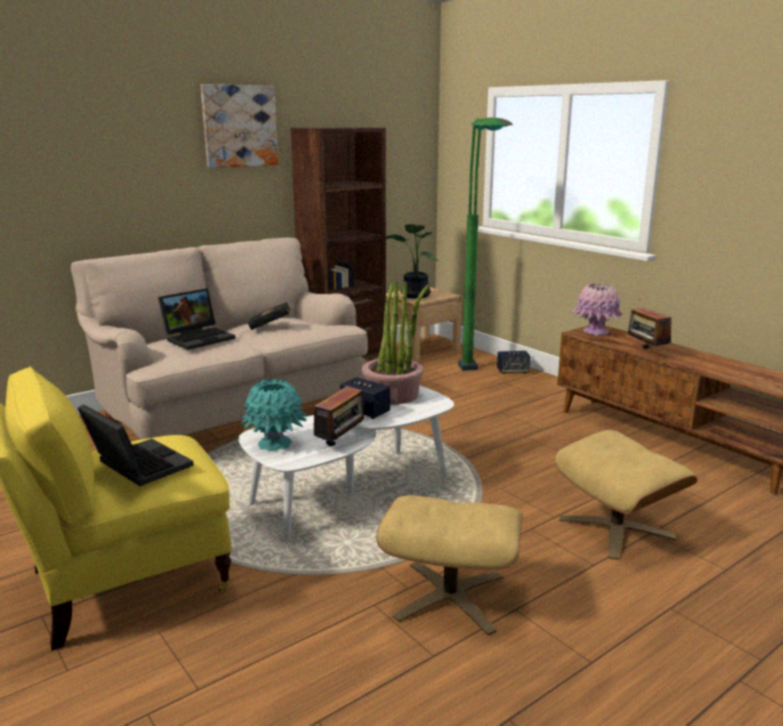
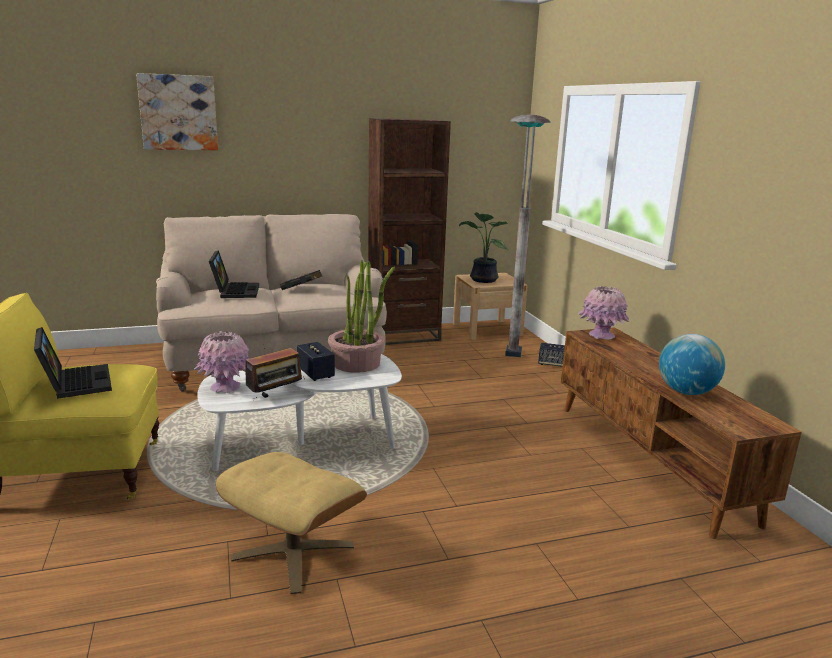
camera: 20 degrees right, 0 degrees up
(199, 338) = (234, 291): laptop -> laptop turned 75 degrees counterclockwise
(239, 126) = (321, 115): picture -> picture (178, 112)
(275, 444) = (226, 387): turquoise vase -> pink vase
(476, 379) = (510, 366): green floor lamp -> grey floor lamp
(616, 528) = (505, 530): beige ottoman -> none
(646, 352) = (628, 362): radio -> none
(719, 369) = (686, 392): none -> globe

